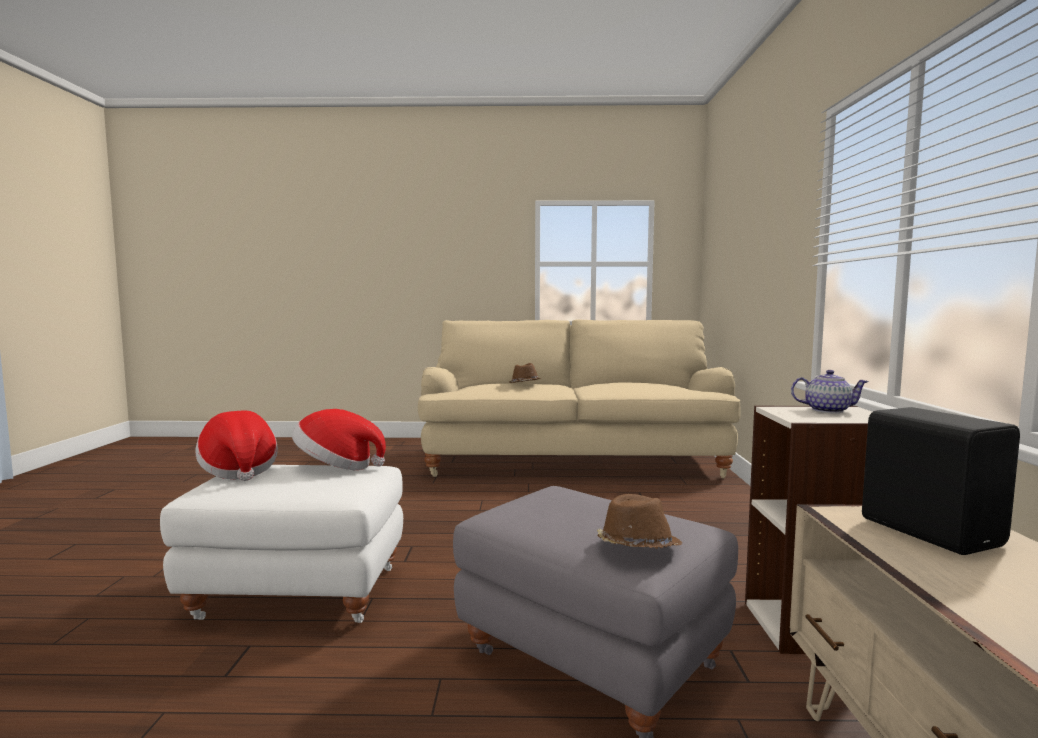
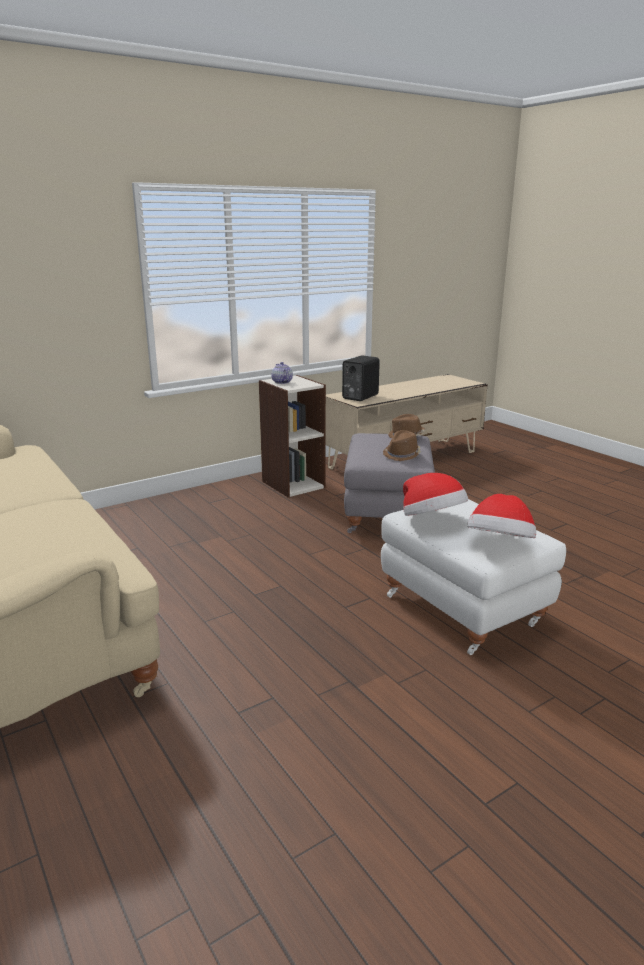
camera: 125 degrees left, 15 degrees up
(524, 384) = (51, 521): brown hat -> brown hat (402, 455)

